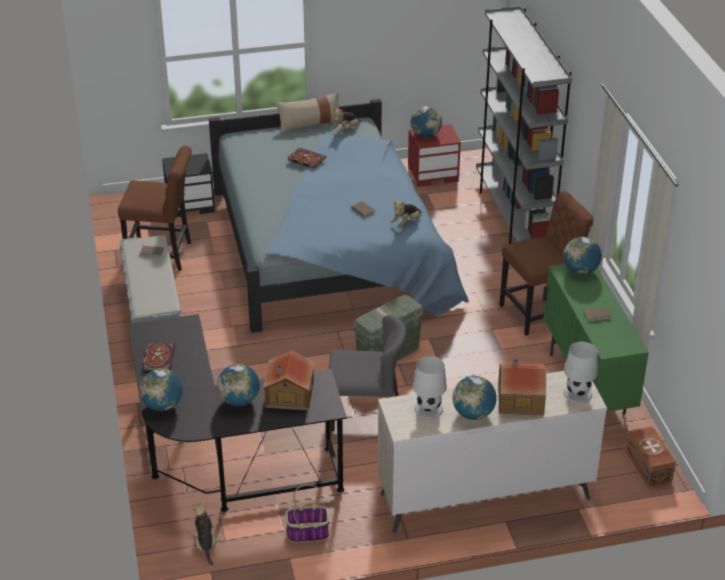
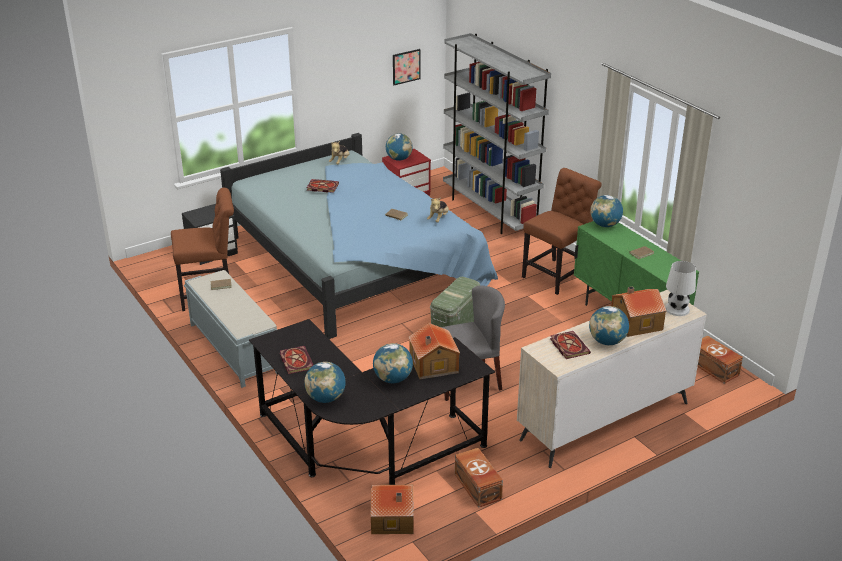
camera: 20 degrees left, 5 degrees down
(206, 544) = (393, 519): plush toy -> toy house
(307, 533) = (477, 487): basket -> brown storage box
(309, 124) = (306, 162): beige pillow -> none
(428, 409) = (568, 346): white table lamp -> book
(451, 30) = (406, 66): none -> picture

